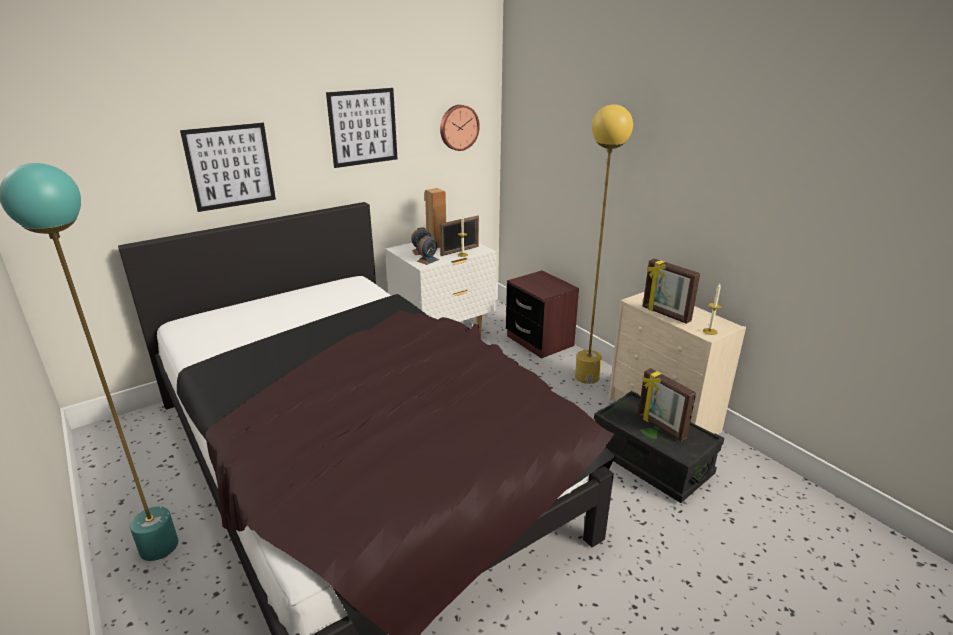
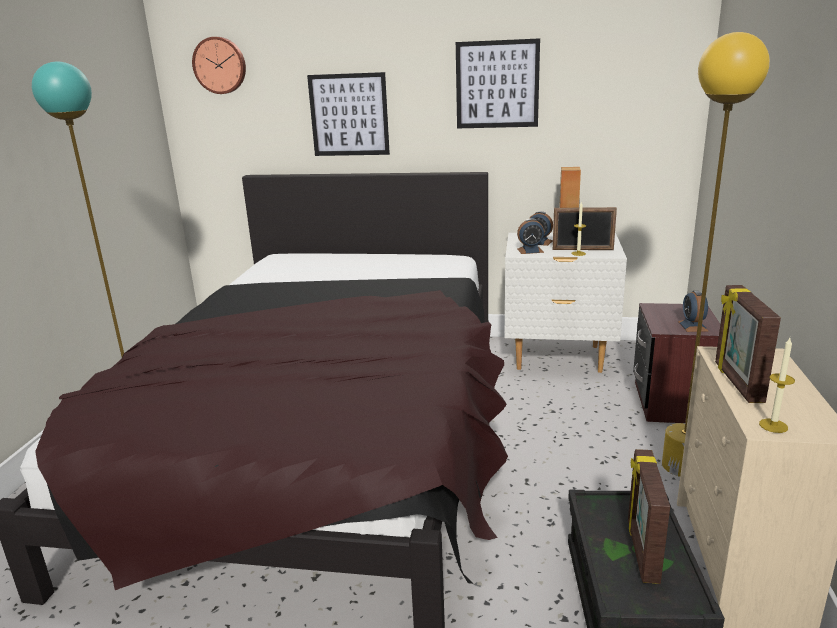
camera: 45 degrees right, 5 degrees down
(458, 127) = (634, 93): wall clock -> wall clock (220, 65)
(555, 287) = (692, 326): none -> alarm clock

